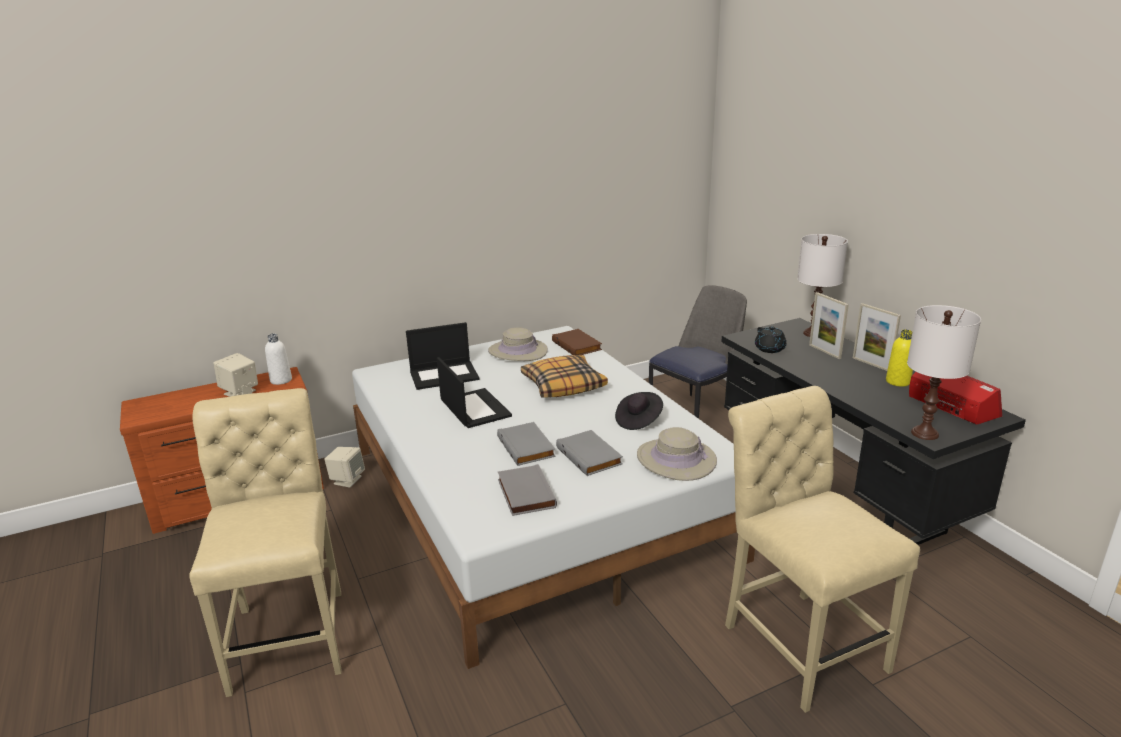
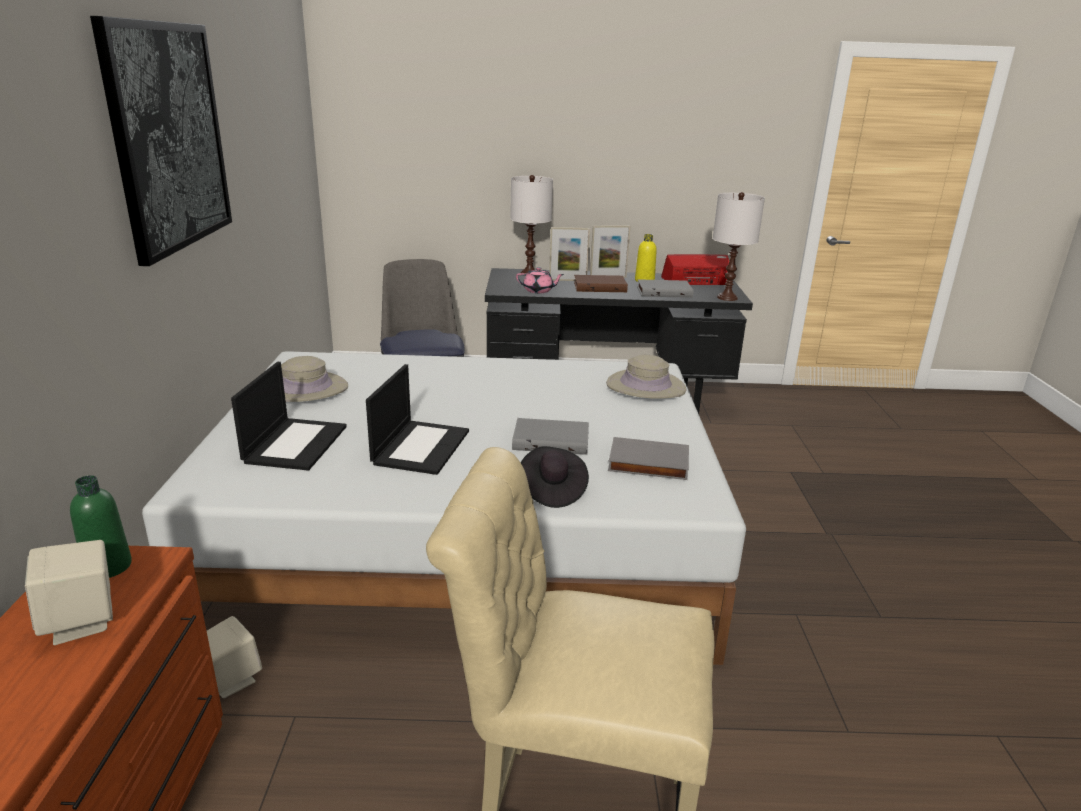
camera: 65 degrees left, 0 degrees up
(281, 380) = (108, 567): white bottle -> green bottle
(451, 172) = (168, 137): none -> picture
(474, 408) = (420, 446): laptop -> laptop turned 105 degrees clockwise
(563, 385) = (433, 390): pillow -> none
(578, 345) = (347, 360): brown book -> brown book (600, 287)
(590, 456) = (603, 417): grey book -> grey book (664, 292)
(638, 420) = (557, 380): black hat -> black hat (551, 490)
(770, 349) = (538, 291): black teapot -> pink teapot
(799, 641) = (768, 480): beige chair -> none

